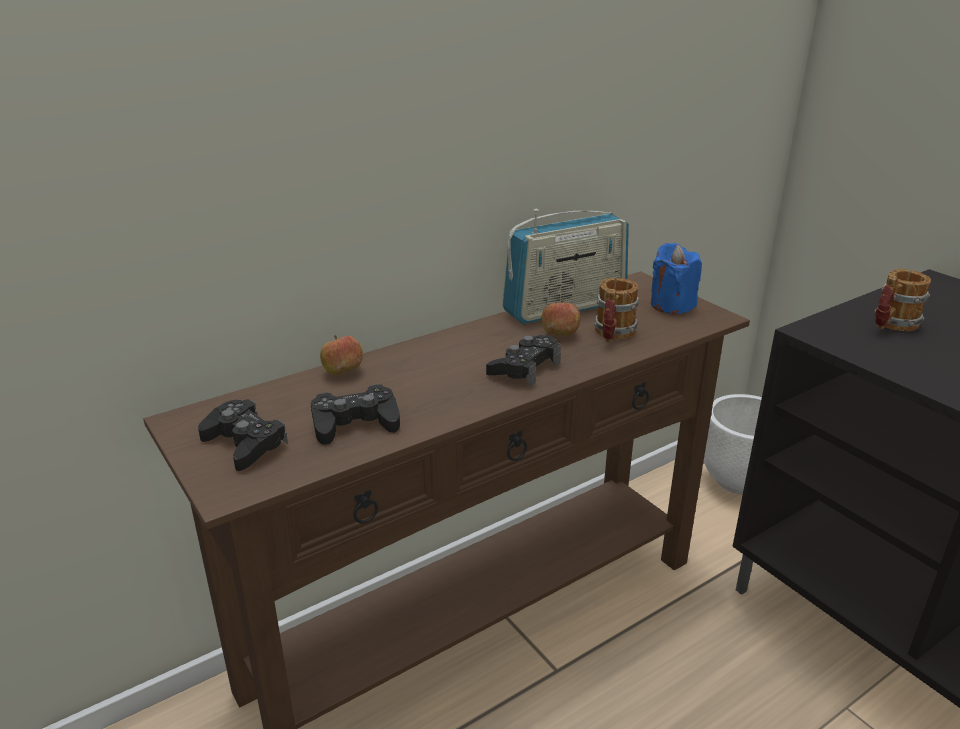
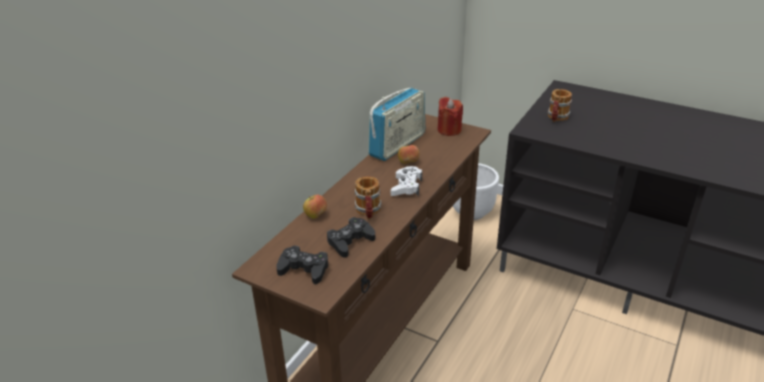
camera: 25 degrees left, 5 degrees up
(524, 368) = (406, 187): black game controller -> white game controller
(612, 334) = (434, 155): mug -> mug (368, 212)
(672, 305) = (449, 130): blue candle -> red candle

